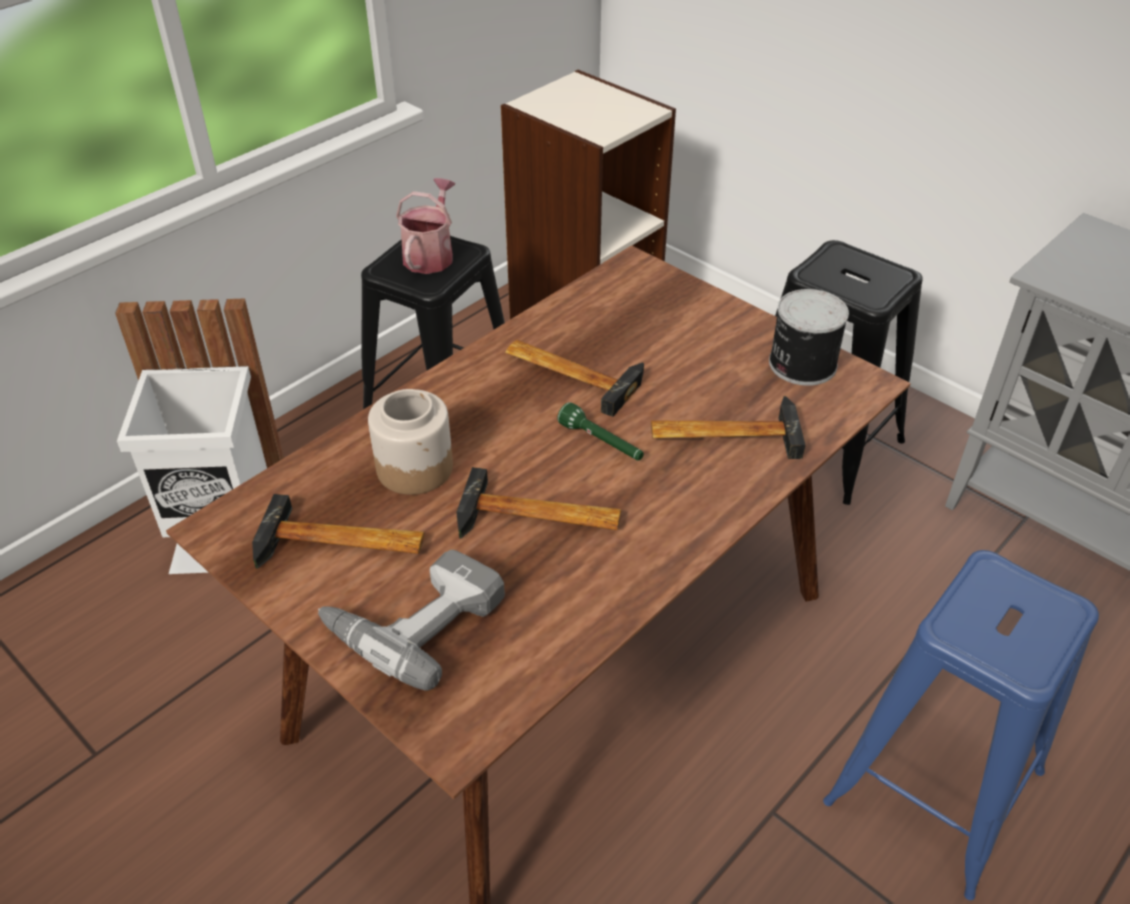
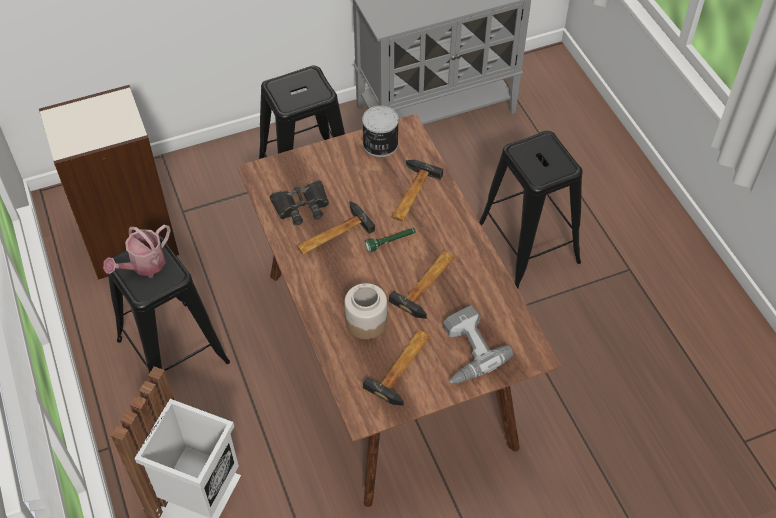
camera: 65 degrees left, 10 degrees up
(431, 254) = (144, 265): watering can -> watering can turned 90 degrees counterclockwise
(602, 326) = (301, 206): none -> black binoculars
(935, 785) = (527, 245): blue stool -> black stool

